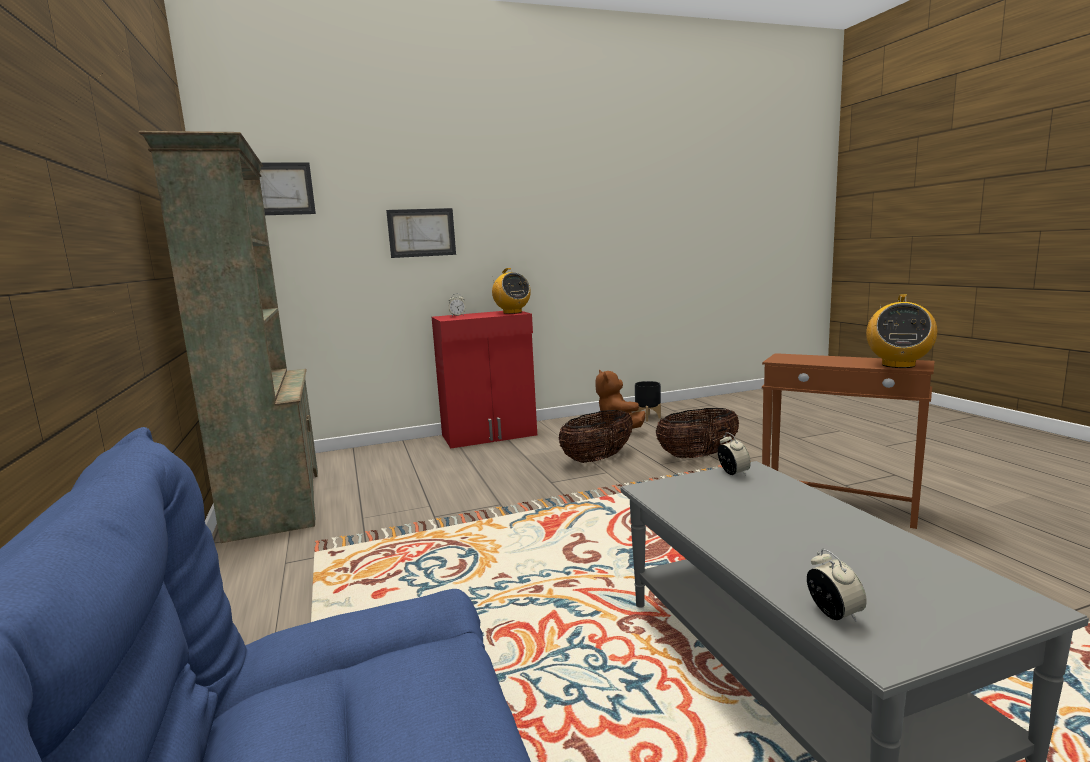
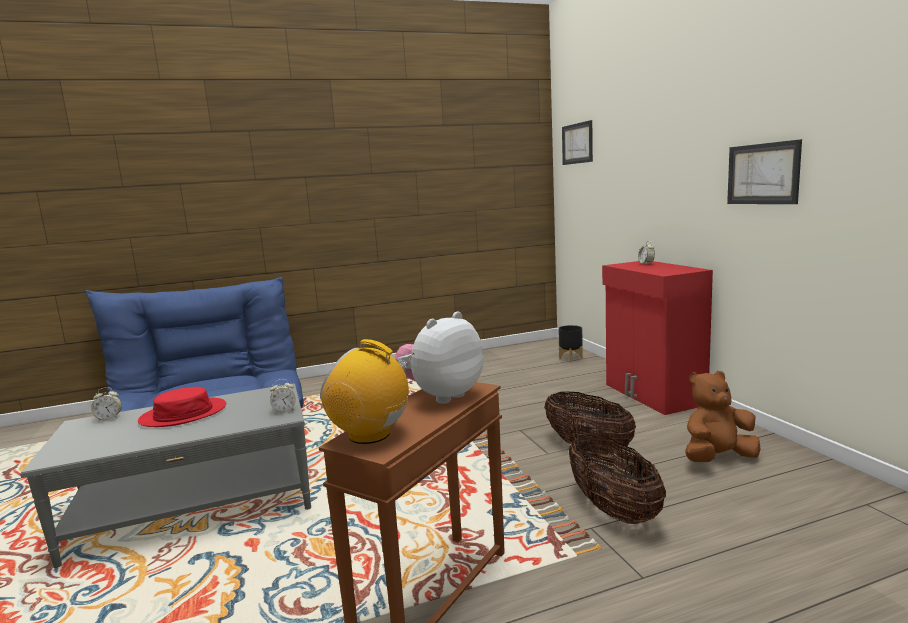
camera: 90 degrees right, 0 degrees up
(274, 502) = (487, 357): green bookcase -> none
(421, 232) = (647, 176): picture -> picture (763, 174)
(512, 312) = (672, 271): radio -> none
(648, 417) = (796, 480): black planter -> black planter (571, 359)
(774, 538) = (183, 414): none -> red hat
(808, 359) = (441, 396): none -> plush toy

